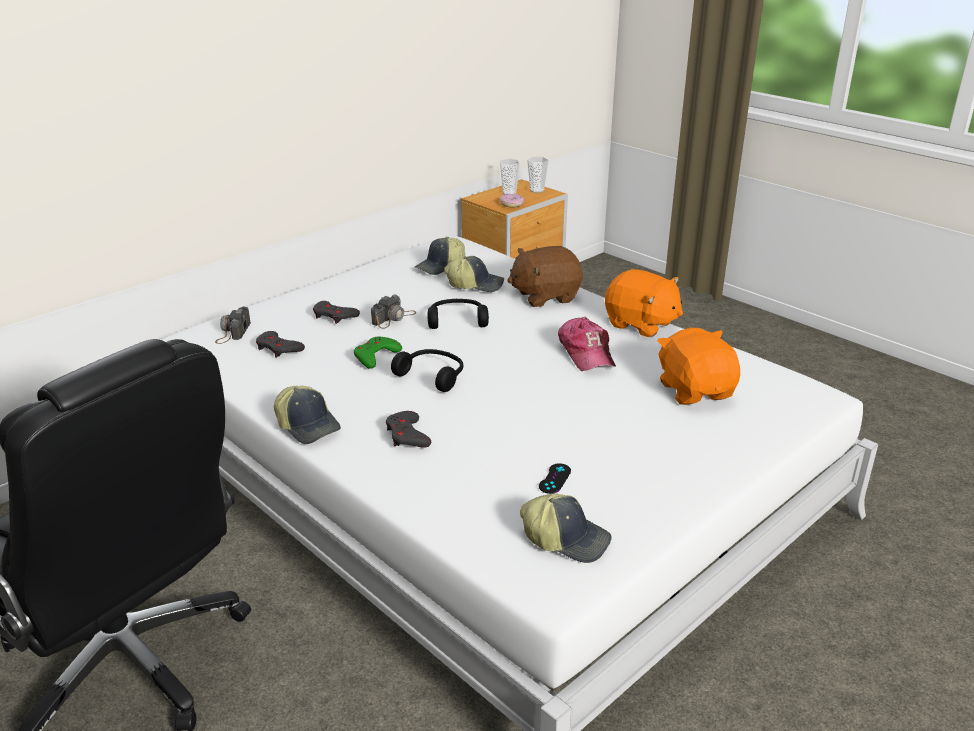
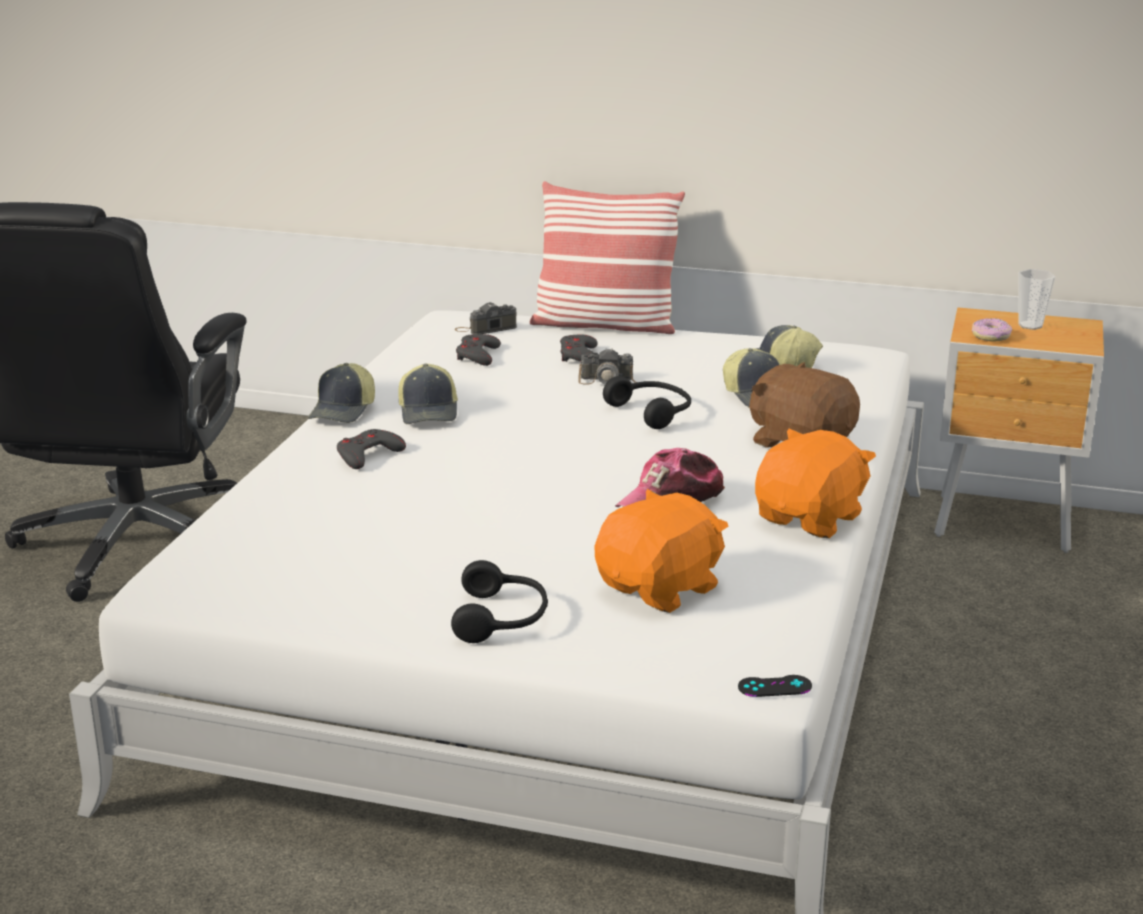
camera: 60 degrees right, 5 degrees down
(290, 294) = (604, 324): none -> pillow
(376, 356) = (513, 398): green game controller -> none
(432, 375) = (501, 433): black headphones -> black headphones (502, 619)
(537, 190) = (1074, 337): cup -> none
(555, 479) = (359, 546): black game controller -> black game controller (774, 686)
(566, 539) = (251, 577): cap -> cap (430, 412)
(641, 324) = (811, 518): orange plush toy -> orange plush toy turned 150 degrees counterclockwise

